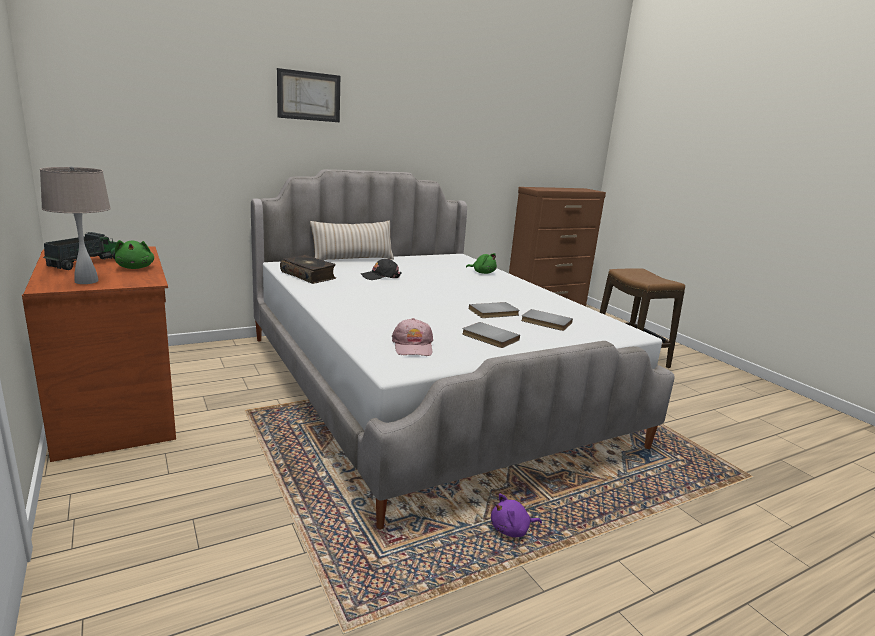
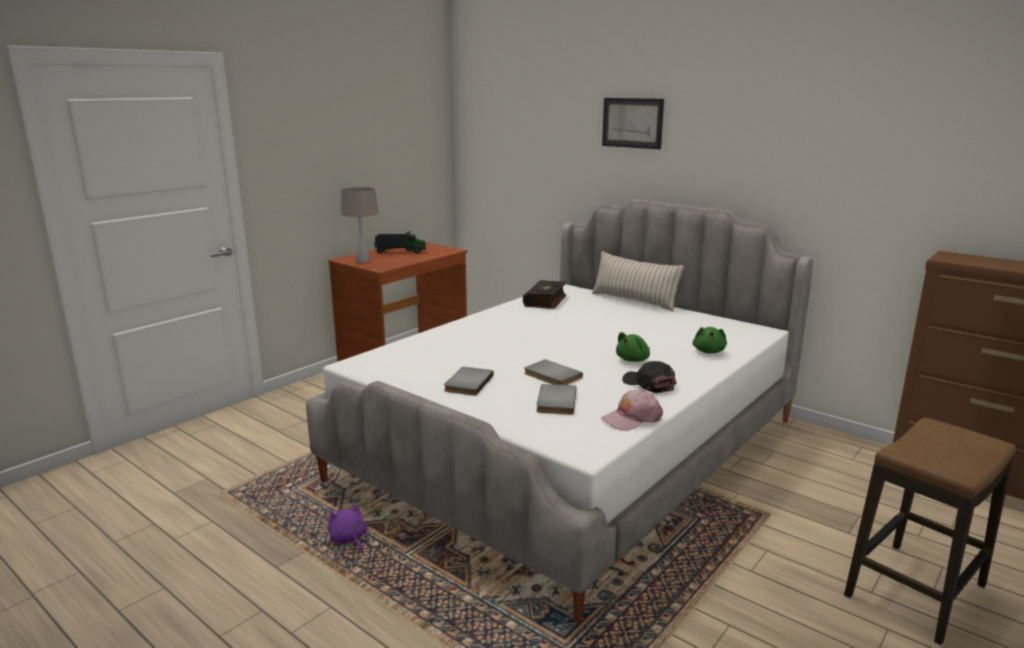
camera: 70 degrees right, 0 degrees up
(135, 267) = (405, 260): green plush toy -> green plush toy (633, 360)
(381, 276) = (594, 319): black cap -> black cap (649, 384)
(413, 346) = (409, 361): pink cap -> pink cap (632, 419)

